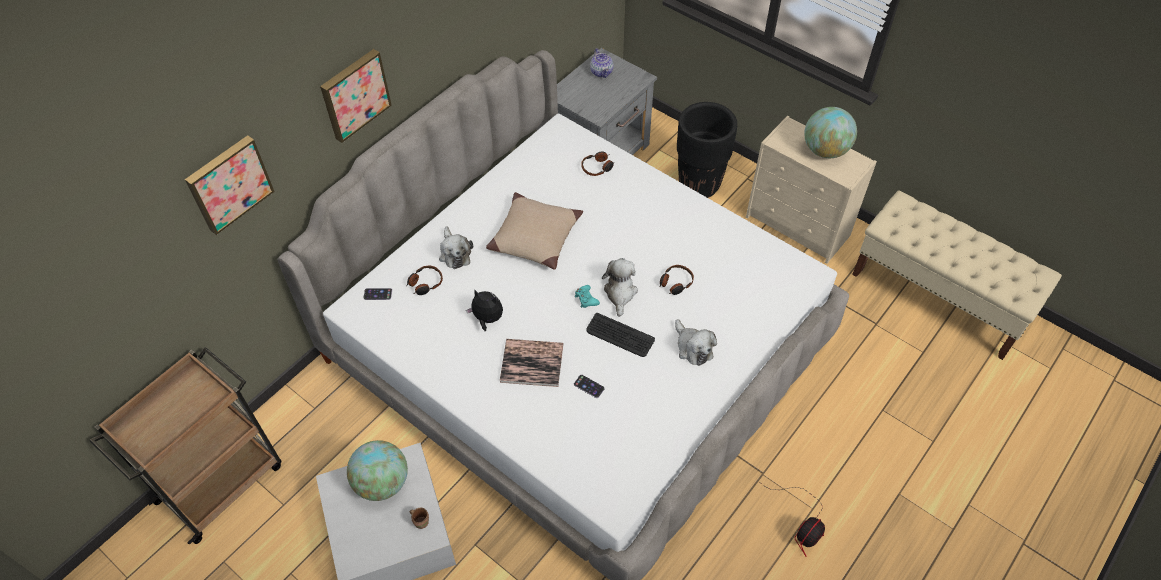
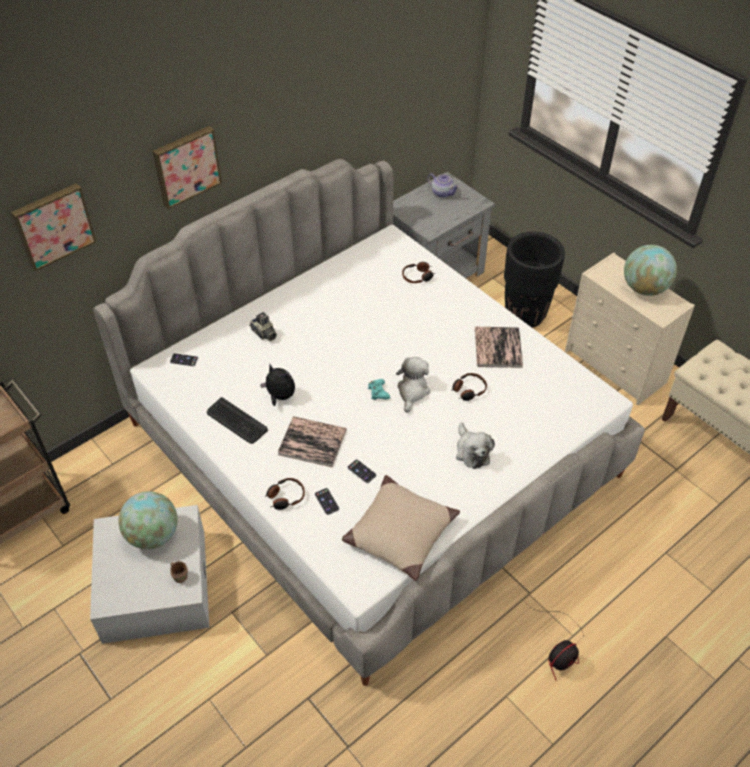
camera: 10 degrees right, 5 degrees down
(425, 283) = (230, 357): headphones -> headphones (285, 497)
(454, 253) = (264, 334): plush toy -> camera
(534, 237) = (342, 330): beige pillow -> beige pillow (399, 533)
(561, 424) = (326, 501): none -> phone
(601, 72) = (442, 193): teapot -> teapot turned 45 degrees counterclockwise
(620, 335) = (402, 430): keyboard -> keyboard (236, 421)
(694, 233) = (498, 348): none -> book

